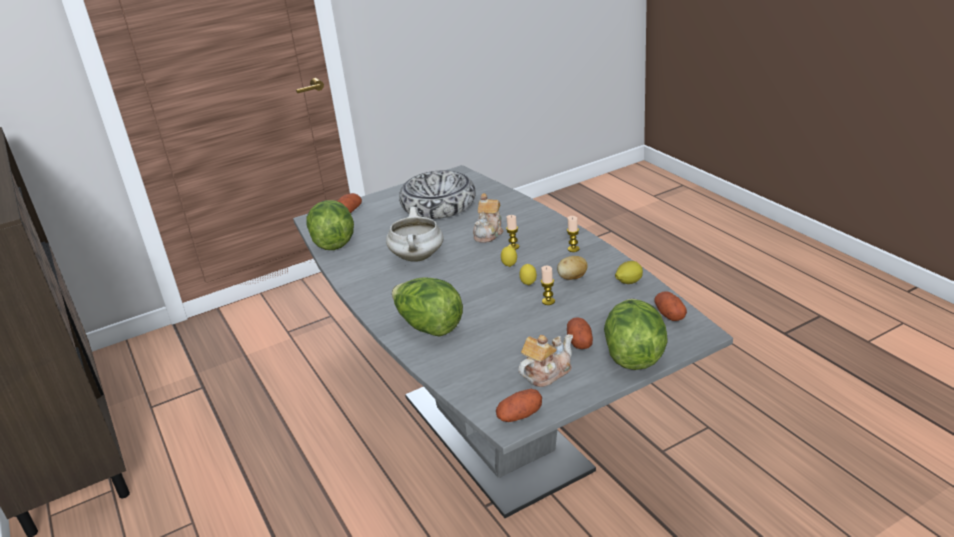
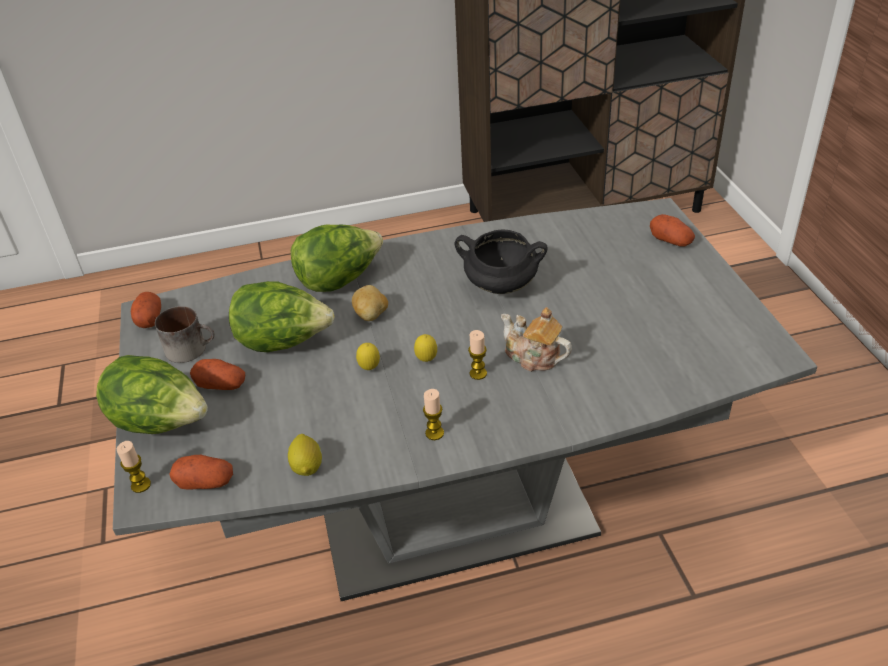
camera: 105 degrees right, 10 degrees up
(333, 242) = (582, 225): lettuce -> lettuce (283, 342)
(418, 257) = (499, 286): white cooking pot -> black cooking pot
(438, 205) = (652, 320): bowl -> none
(546, 373) = (191, 348): teapot -> mug
(548, 301) = (320, 378): candle -> candle (141, 485)
(572, 278) = (357, 412): potato -> potato (371, 315)

